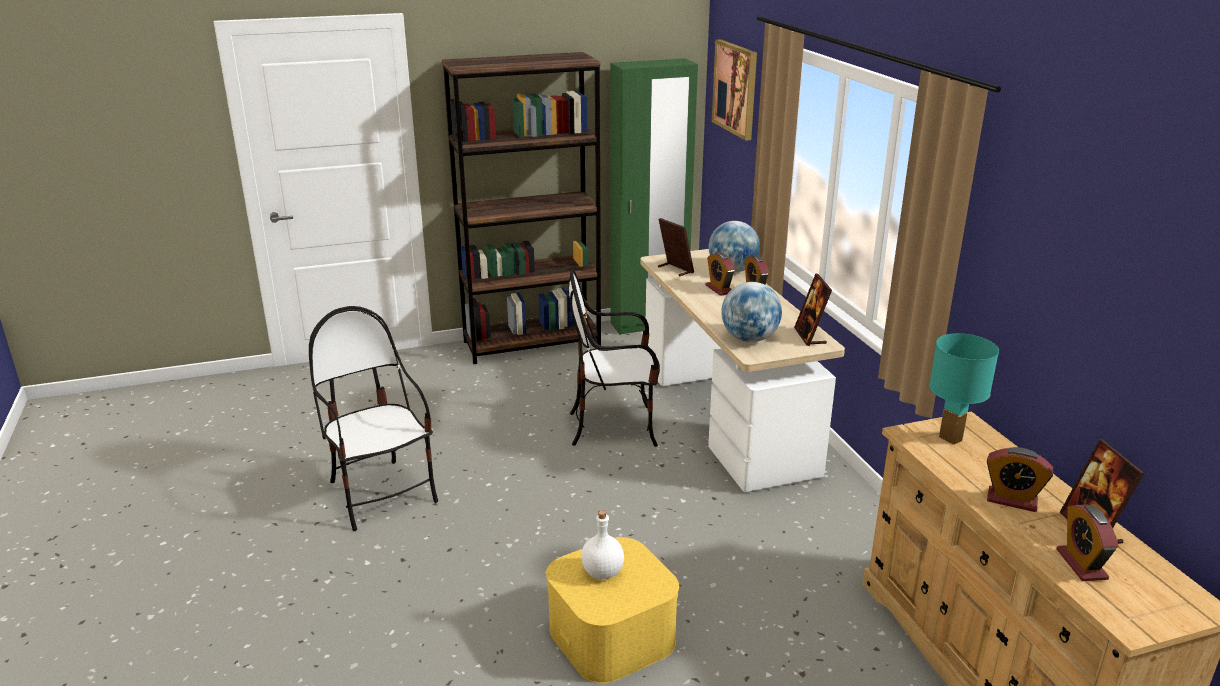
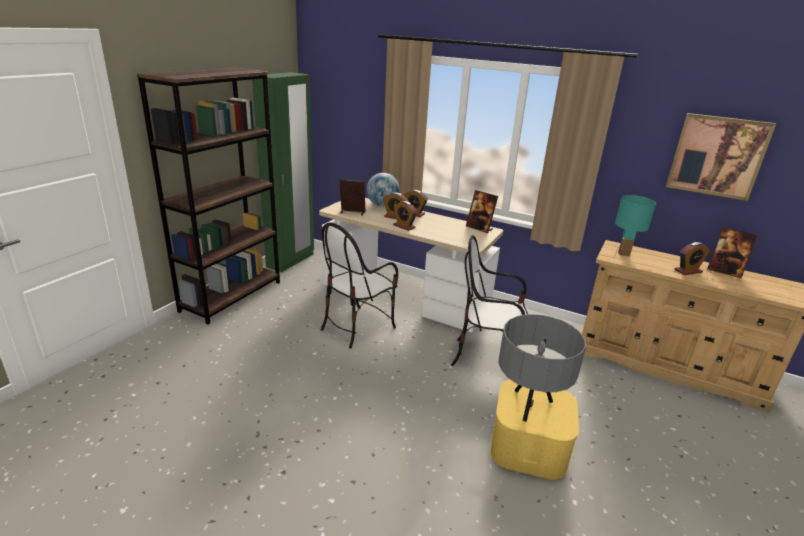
camera: 45 degrees left, 0 degrees up
(381, 494) = (269, 445): chair -> chair (486, 357)
(601, 572) = (528, 407): white bottle -> grey table lamp
(735, 88) = (340, 89): picture -> picture (717, 156)
(749, 339) = (457, 238): globe -> none
(1081, 564) = (750, 286): alarm clock -> alarm clock (404, 226)

